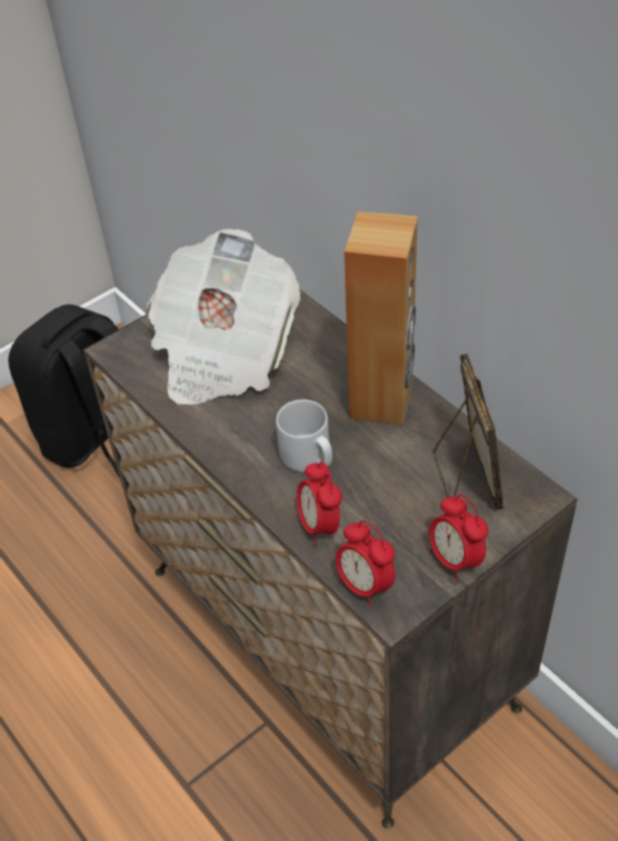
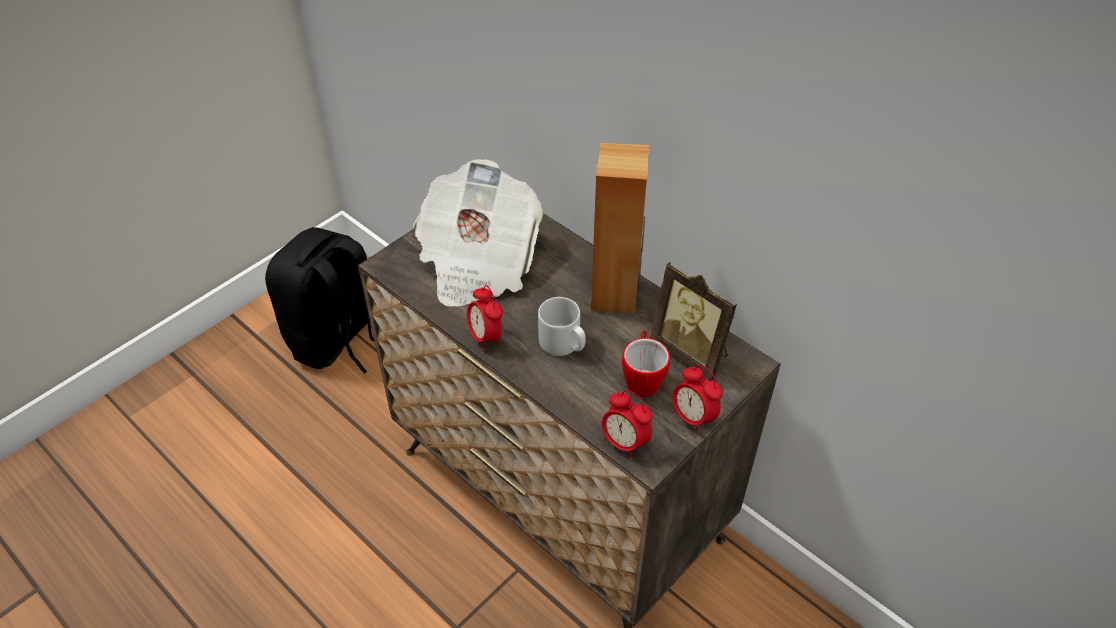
camera: 10 degrees left, 0 degrees up
(320, 525) = (581, 398): alarm clock -> alarm clock (486, 337)
(400, 506) = (643, 378): none -> mug
(465, 477) = (691, 352): picture frame -> picture frame turned 150 degrees clockwise

